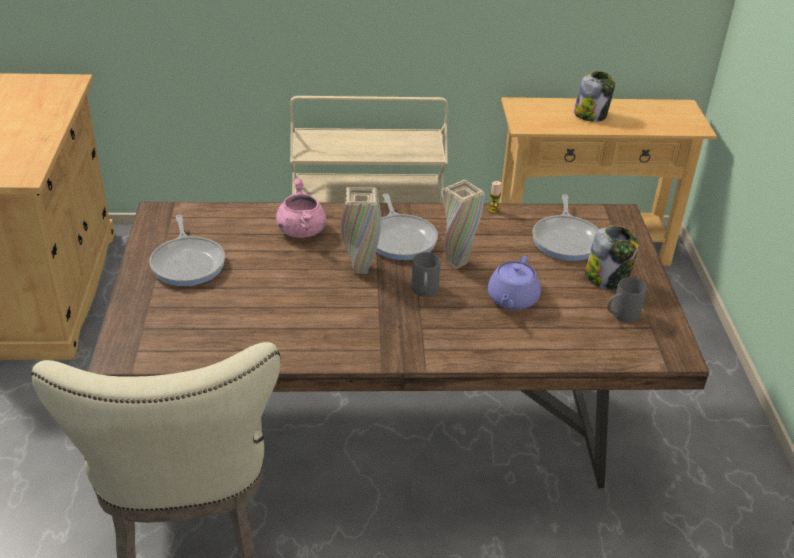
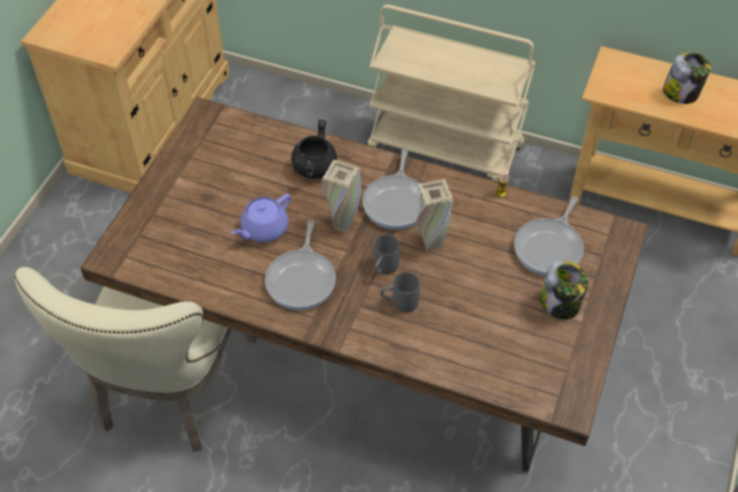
camera: 25 degrees right, 15 degrees up
(188, 263) = (204, 177): frying pan -> frying pan (302, 279)
(301, 230) = (314, 168): pink cooking pot -> black cooking pot
(512, 299) = (456, 300): purple teapot -> purple teapot (264, 229)
(620, 316) = (545, 349): grey mug -> grey mug (399, 303)

